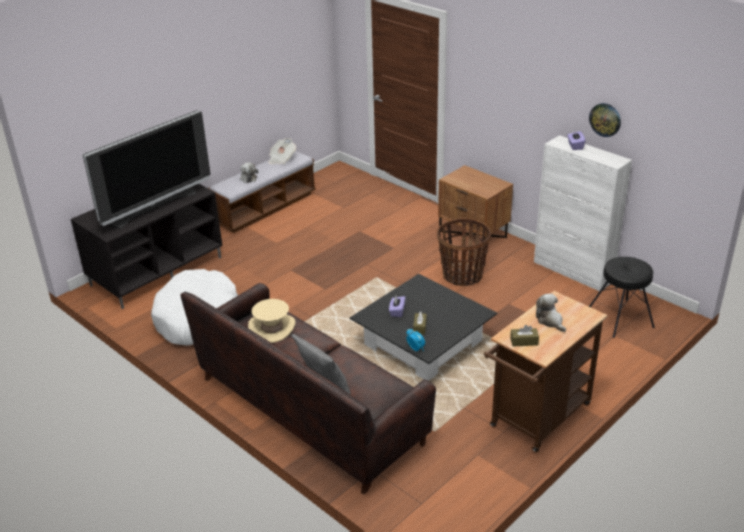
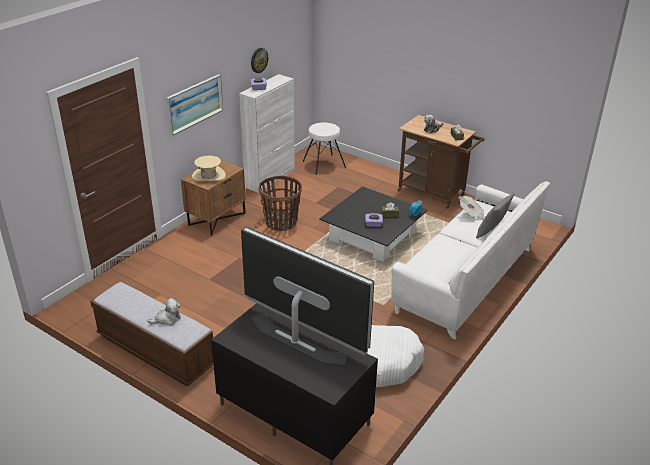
camera: 100 degrees left, 0 degrees up
(272, 328) = (440, 260): beige hat -> beige hat (208, 176)
(281, 159) = (123, 300): newspaper -> newspaper (471, 214)
(309, 410) = (466, 280): brown sofa -> white sofa
(500, 103) = (194, 103): none -> picture
(621, 317) = (323, 164): black stool -> white stool

